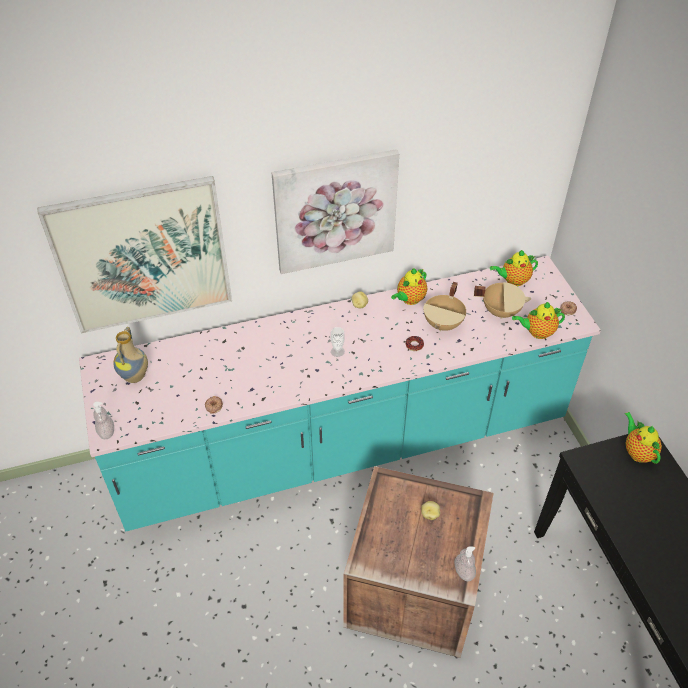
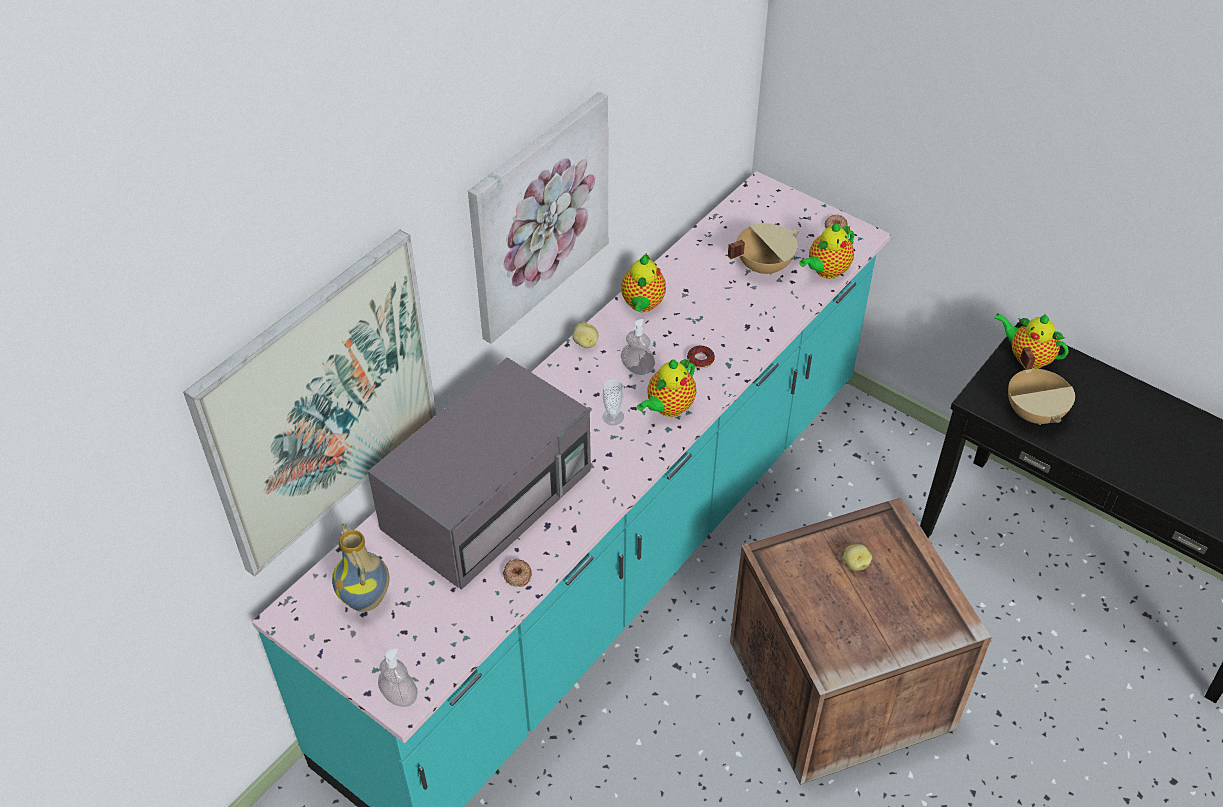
camera: 35 degrees left, 0 degrees up
(237, 359) = (489, 497): none -> grey microwave
(443, 324) = (711, 315): beige cooking pot -> beige cooking pot (1034, 413)
(464, 572) = (948, 606): soap dispenser -> soap dispenser (637, 368)
(513, 281) = (744, 221): teapot -> teapot (668, 408)

